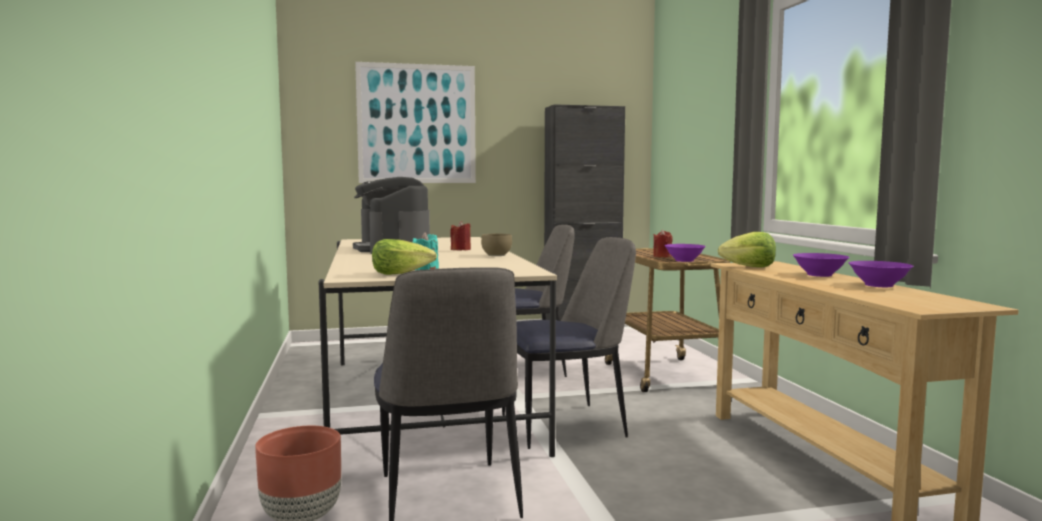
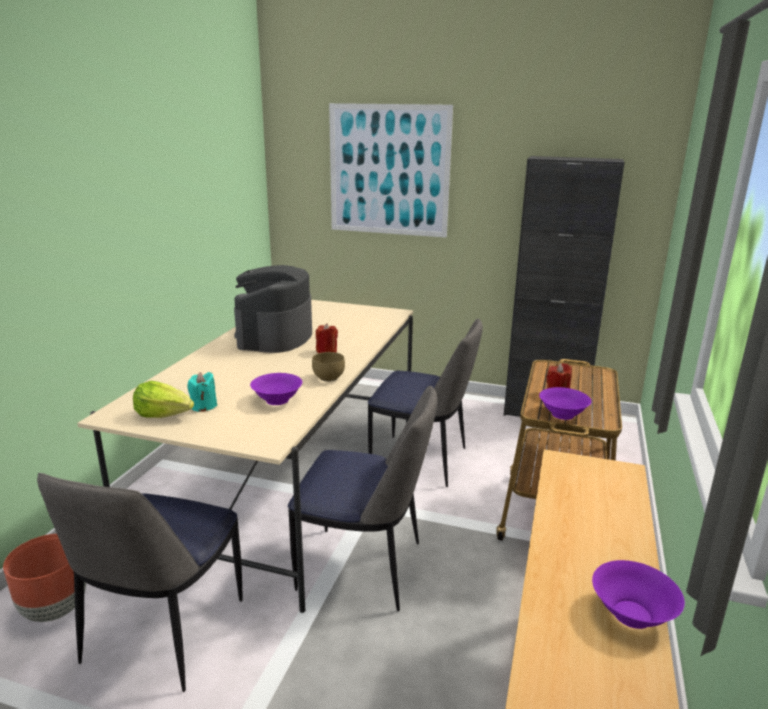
camera: 30 degrees right, 15 degrees up
(749, 267) = (567, 479): lettuce -> none
(818, 275) = (612, 540): purple bowl -> purple bowl (277, 400)

